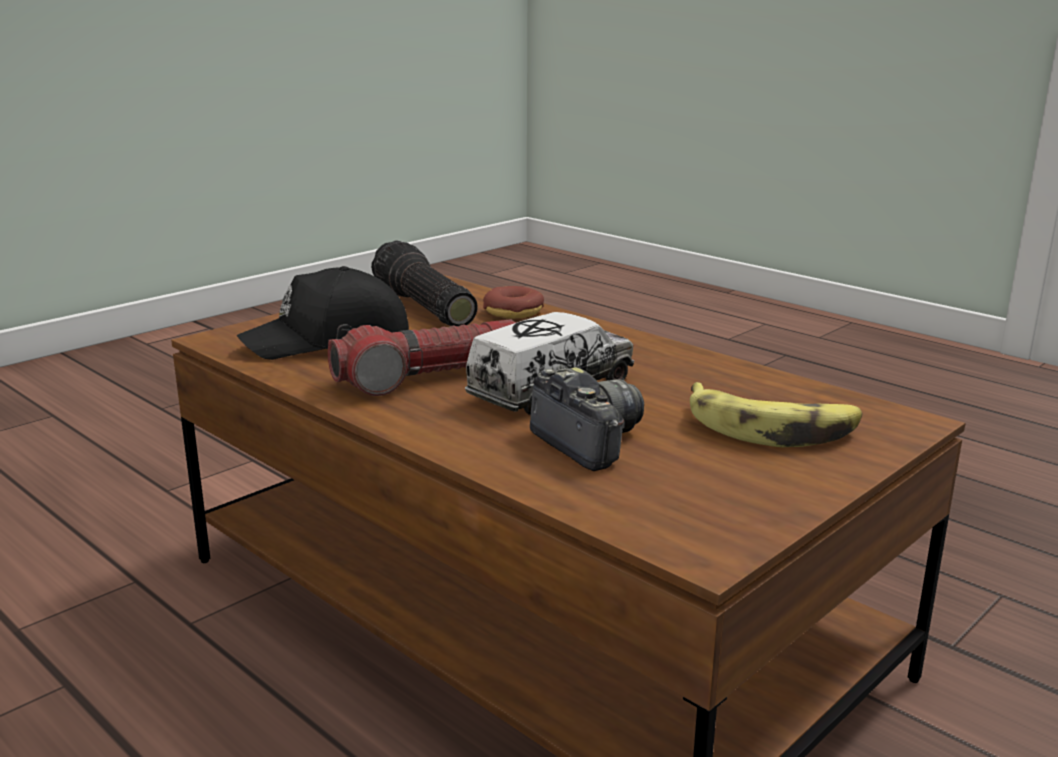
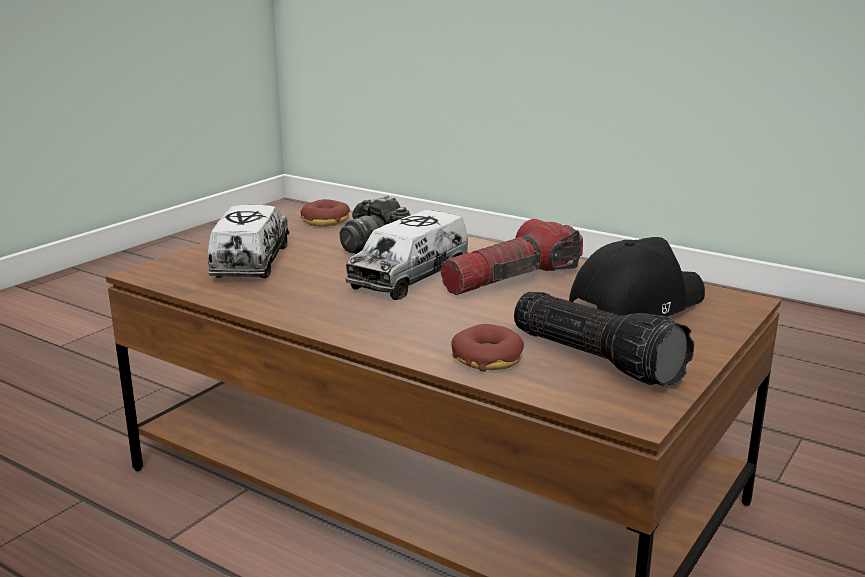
camera: 170 degrees right, 0 degrees up
(675, 517) = (325, 221): none -> donut
(772, 429) = (251, 261): banana -> toy truck

